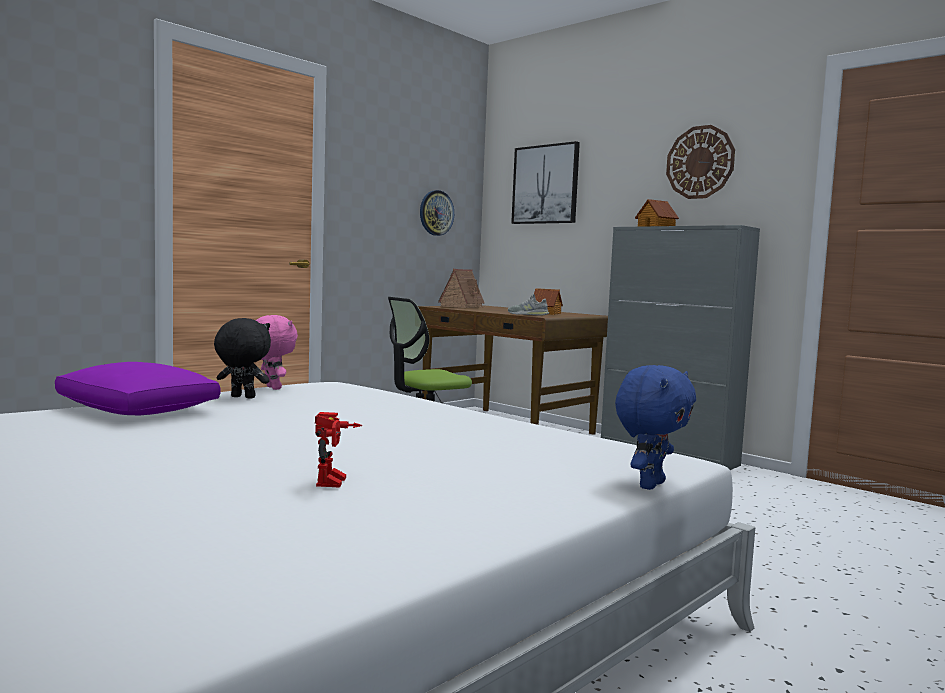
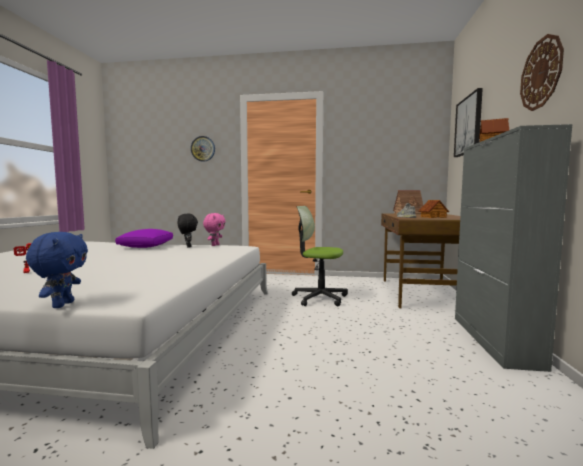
camera: 55 degrees right, 0 degrees up
(436, 213) = (404, 157): wall clock -> wall clock (203, 149)
(649, 485) = (62, 305): blue plush toy -> blue plush toy turned 90 degrees counterclockwise

